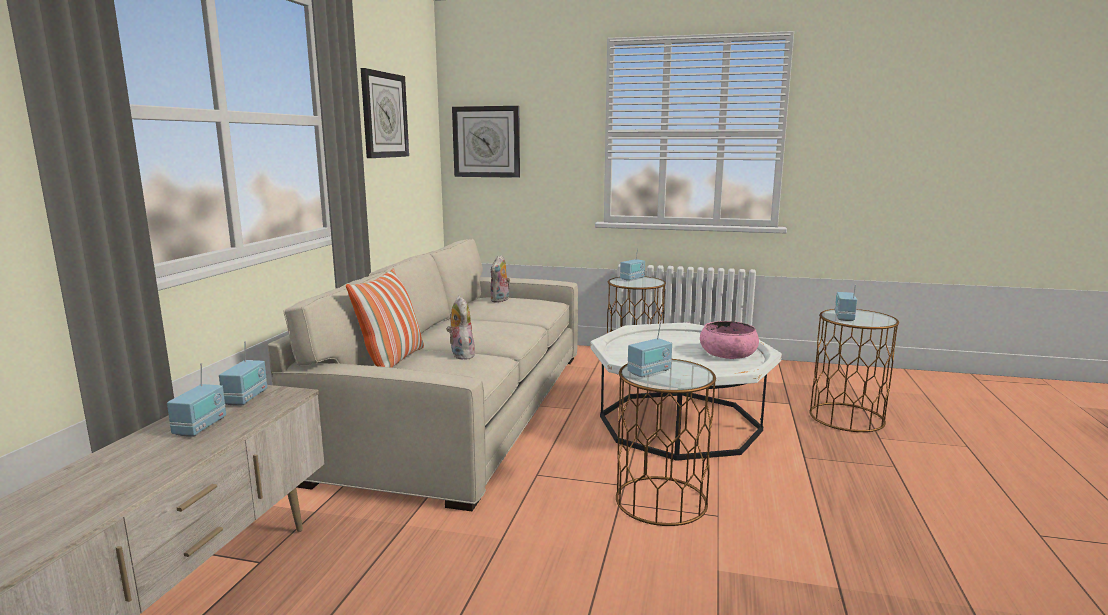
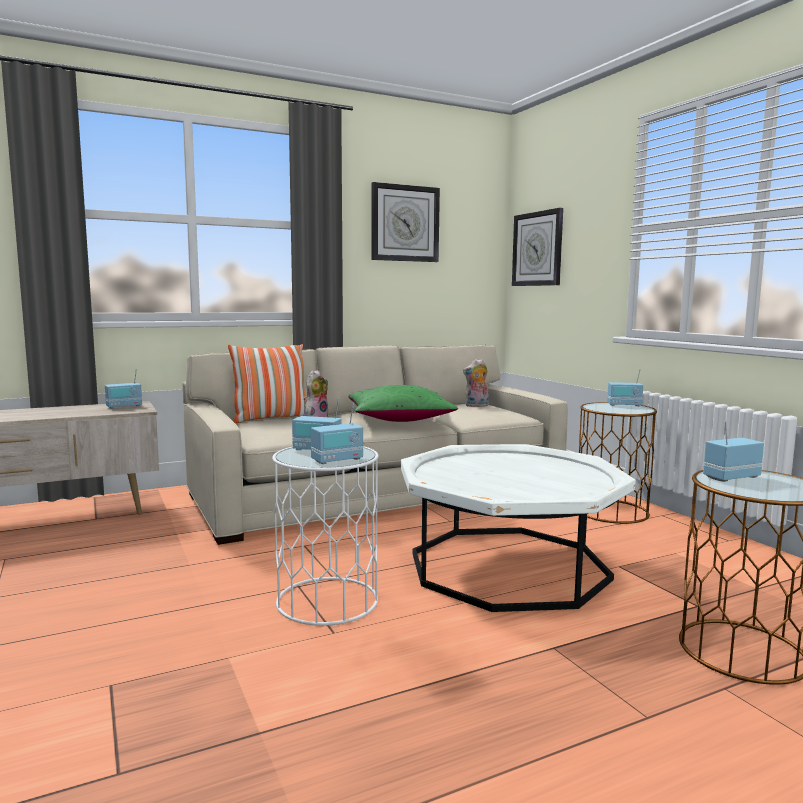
camera: 50 degrees right, 5 degrees down
(201, 427) = (70, 411): radio -> radio (337, 460)
(497, 328) = (399, 419): none -> green pillow
(661, 500) = (328, 600): brown side table -> white side table
(728, 353) = (552, 489): pink bowl -> none

